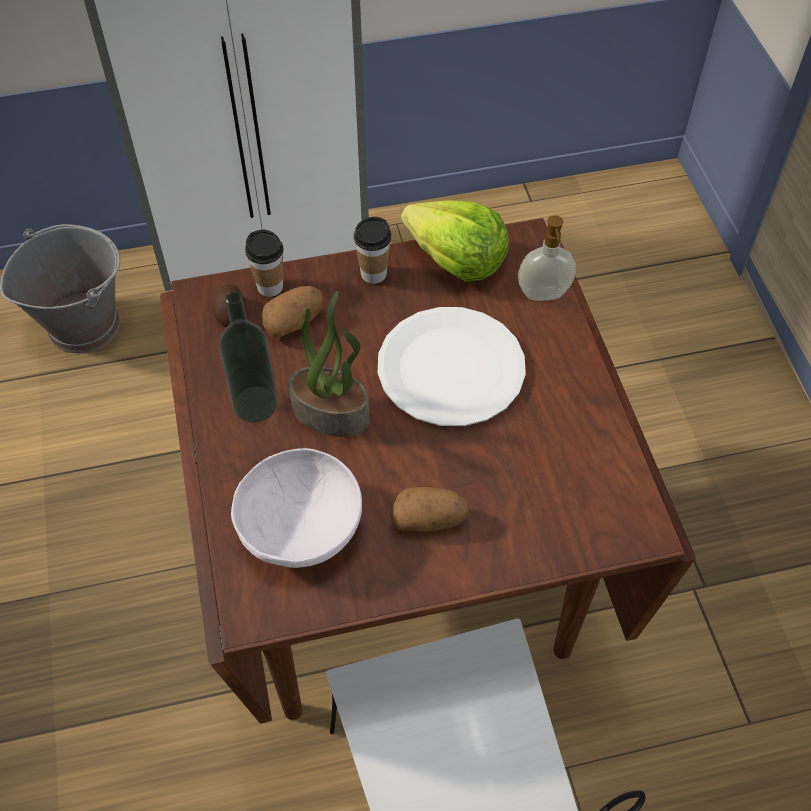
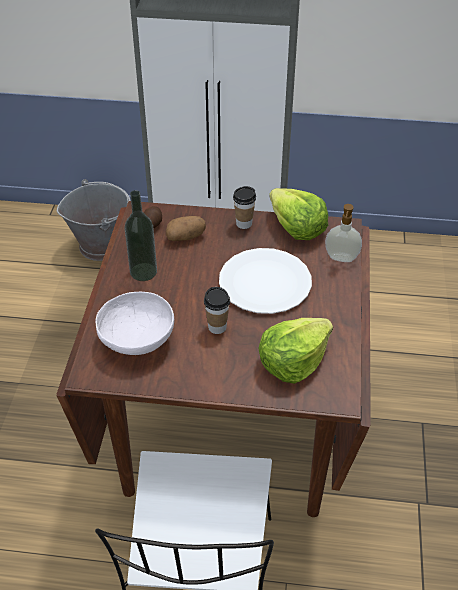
camera: 20 degrees right, 10 degrees down
(270, 287) = (181, 216): cup -> cup (217, 327)
(332, 412) = (184, 287): potted plant -> none
(429, 520) = (212, 356): potato -> none
(550, 490) = (293, 361): none -> lettuce

